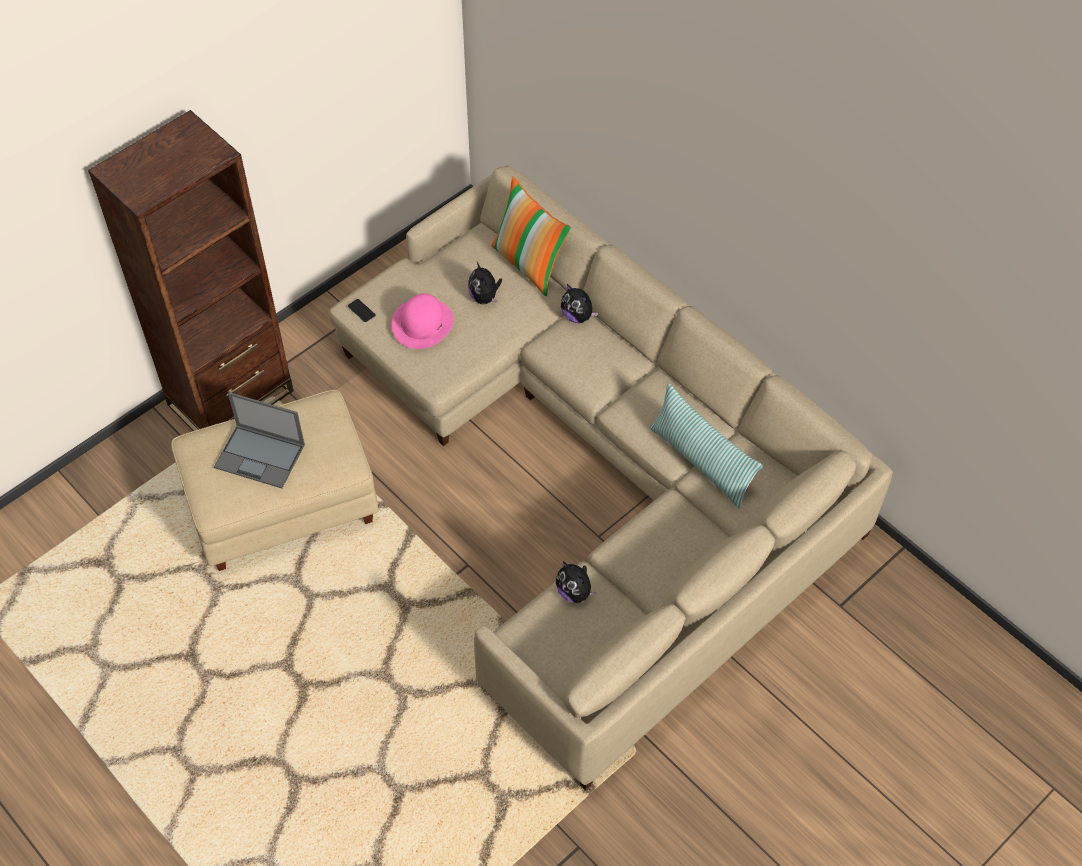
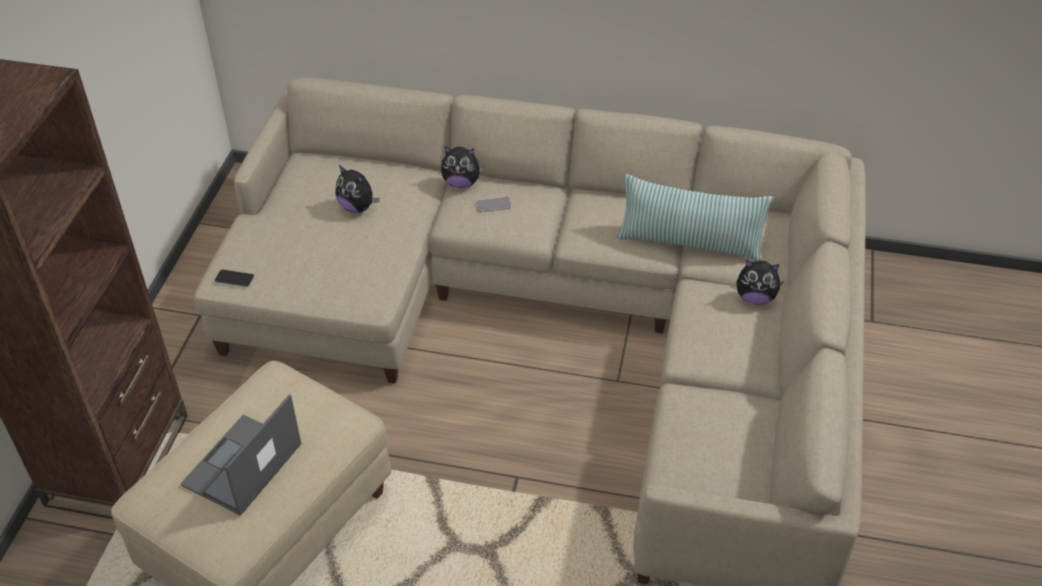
camera: 35 degrees left, 10 degrees down
(261, 456) = (242, 466): laptop -> laptop turned 135 degrees clockwise
(422, 323) = (312, 257): pink hat -> none
(529, 264) = (375, 162): pillow -> none
(575, 592) = (688, 413): plush toy -> plush toy (755, 298)
(583, 349) = (493, 205): none -> phone

